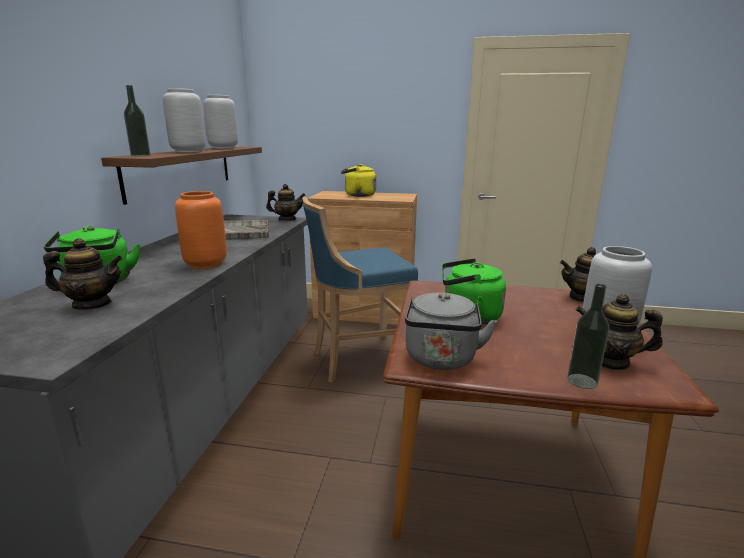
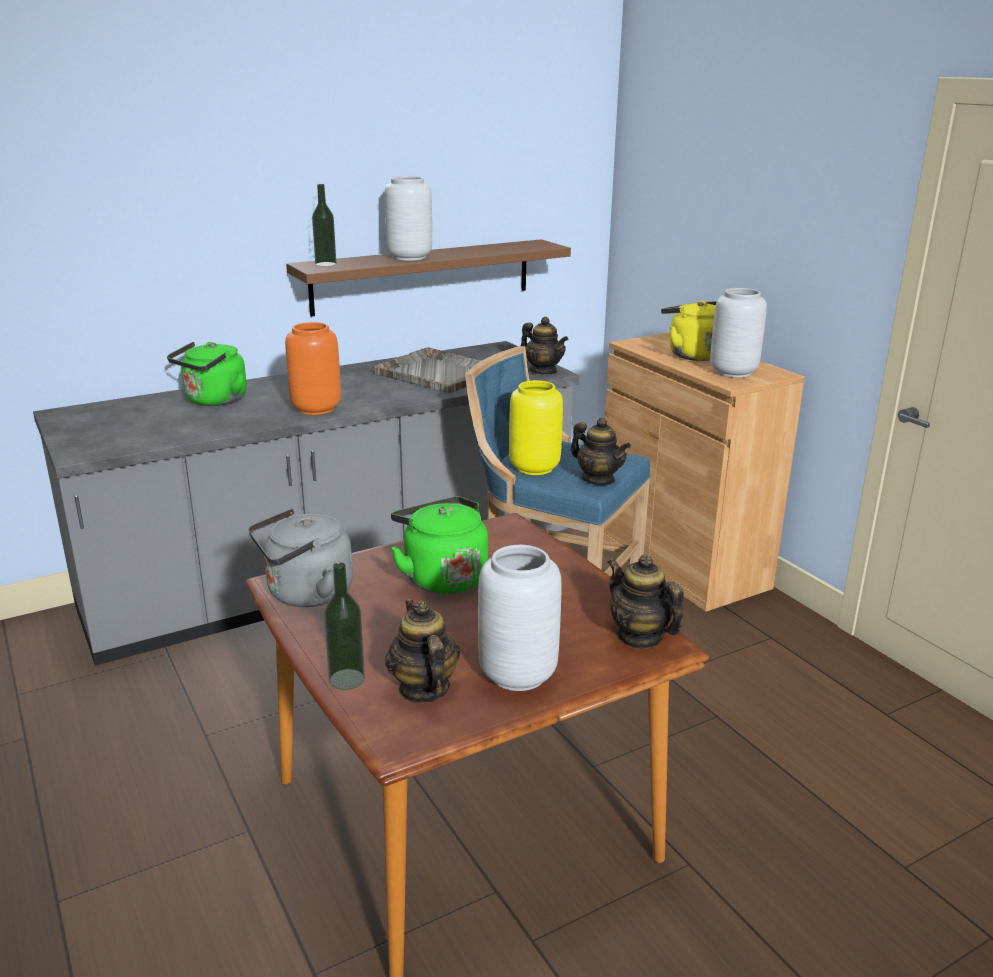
camera: 50 degrees right, 5 degrees up
(92, 304) = (171, 420): teapot -> teapot (598, 479)
(224, 148) = (501, 247): grey vase -> grey vase (734, 372)
(356, 265) = (534, 468): none -> yellow vase

